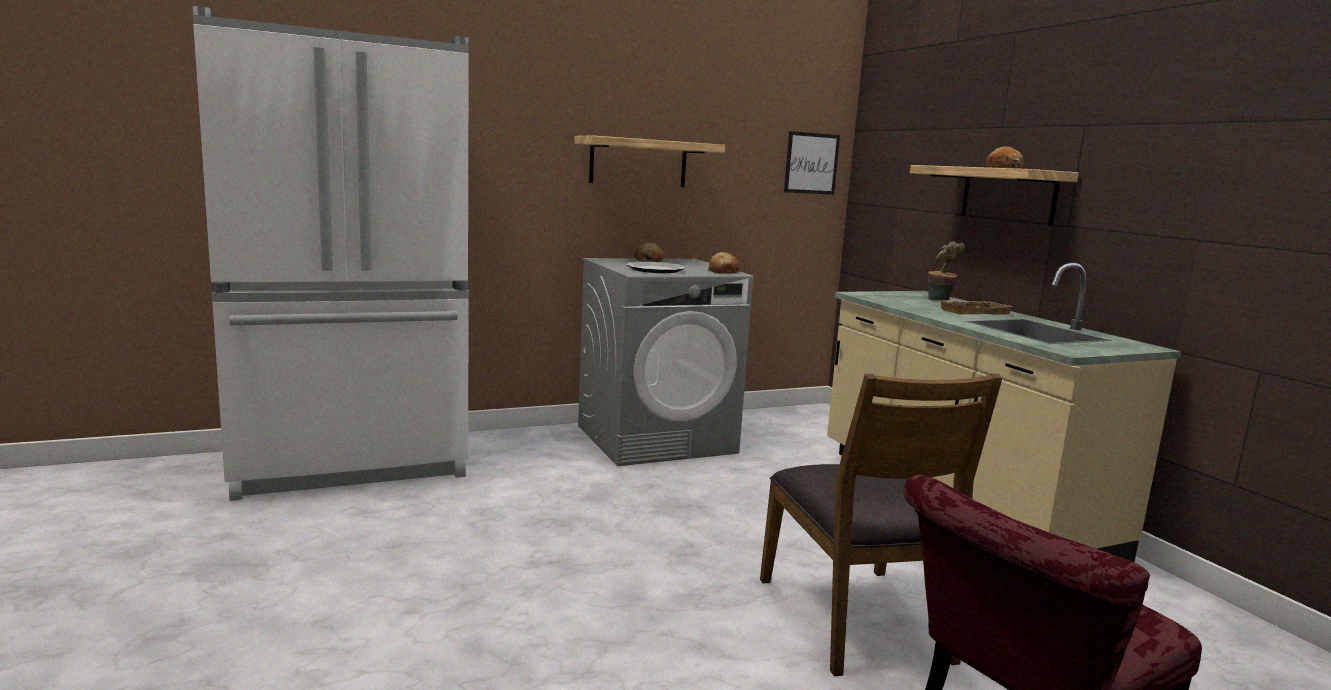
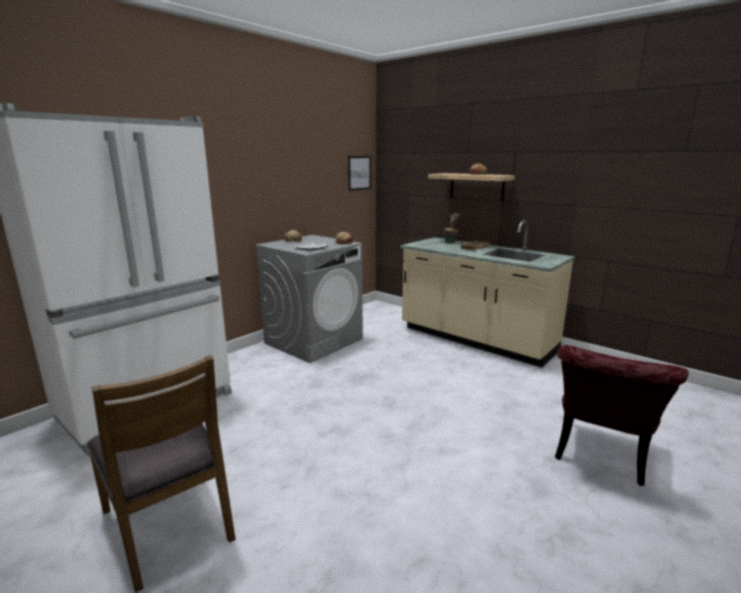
camera: 25 degrees left, 5 degrees up
(638, 162) = (277, 182): shelf -> none
(856, 619) = (490, 412): brown chair -> brown chair (170, 523)

